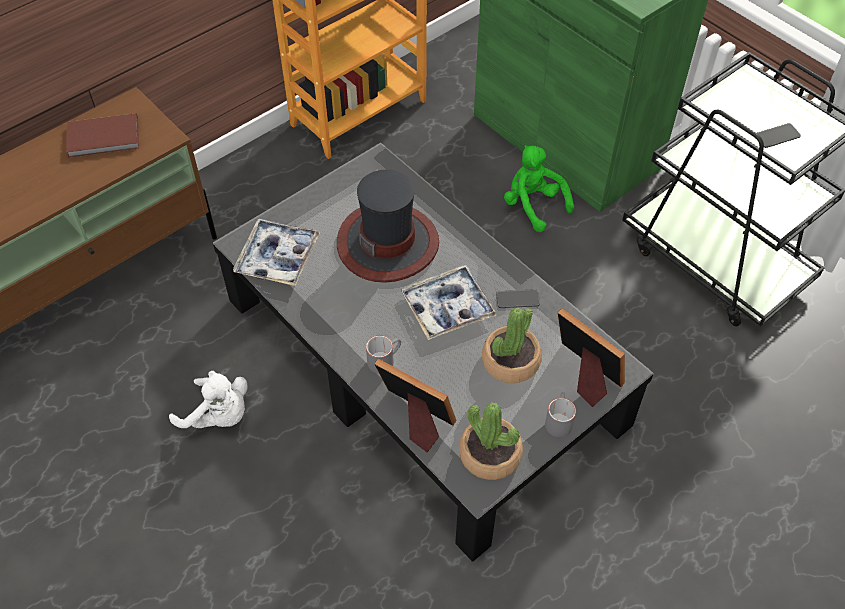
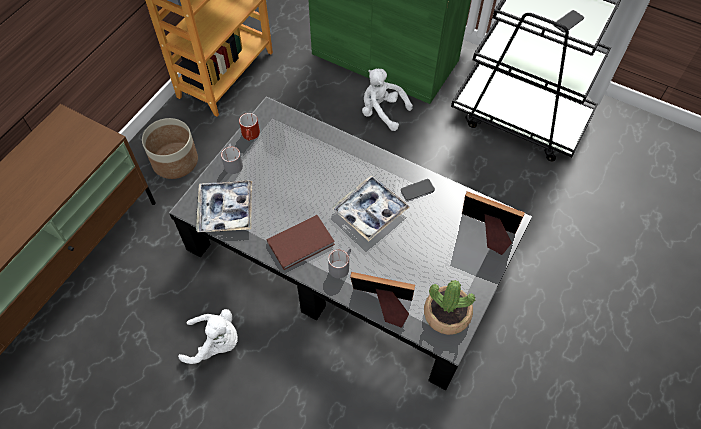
camera: 20 degrees left, 5 degrees up
(104, 139) = (53, 155): brown book -> brown book (302, 244)
(258, 197) = (174, 161): none -> planter
(343, 182) = (251, 136): none -> red mug
(388, 243) = (305, 174): hat -> none
(510, 361) = (432, 238): potted plant -> none
(533, 205) = (382, 111): green plush toy -> white plush toy
(558, 420) = (483, 272): grey mug -> grey mug (232, 163)

